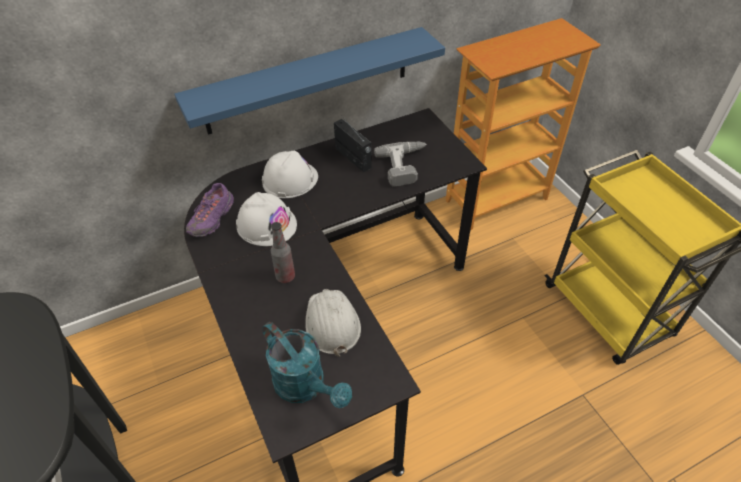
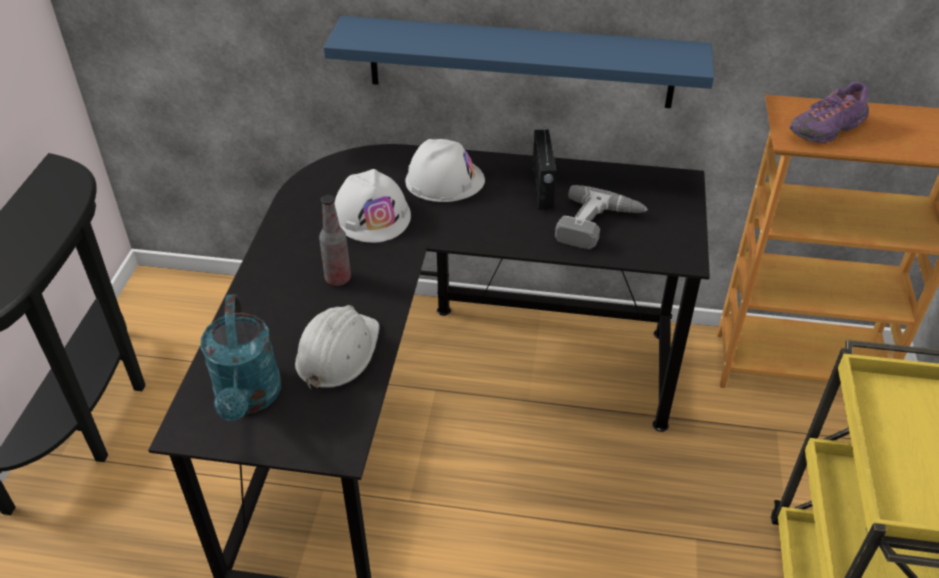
camera: 35 degrees right, 5 degrees down
(212, 219) = (323, 184): purple shoe -> purple shoe (827, 129)

